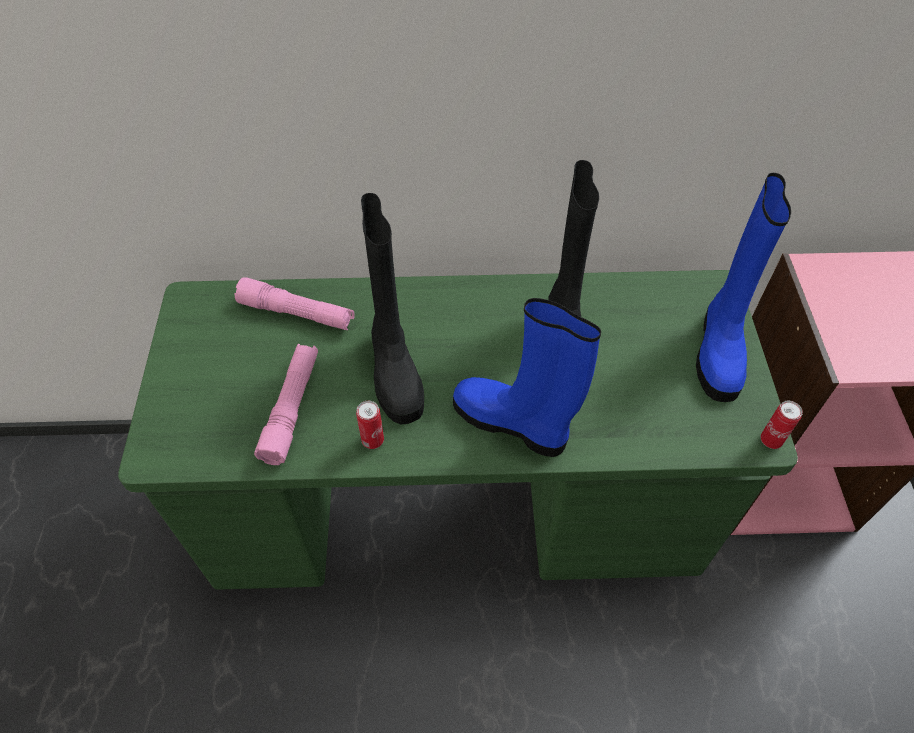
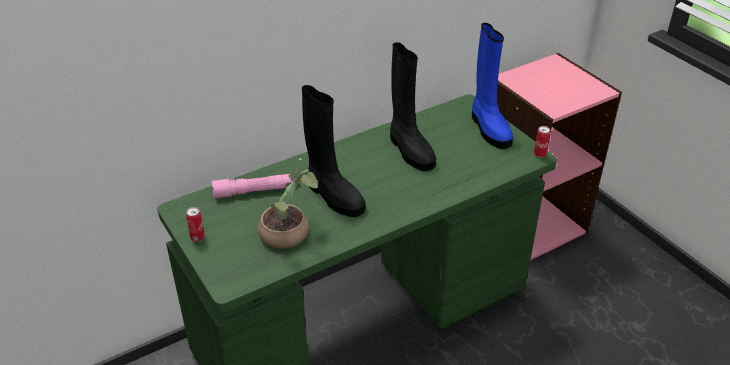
camera: 30 degrees left, 15 degrees down
(291, 408) = (290, 233): pink flashlight -> potted plant
(373, 440) = (348, 229): can -> can (197, 238)
(513, 424) = (415, 194): blue boot -> none

